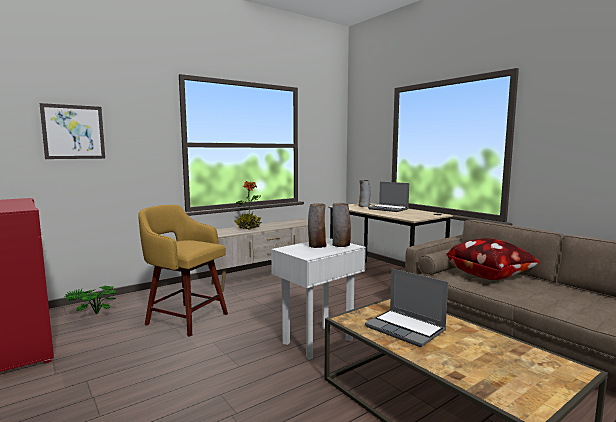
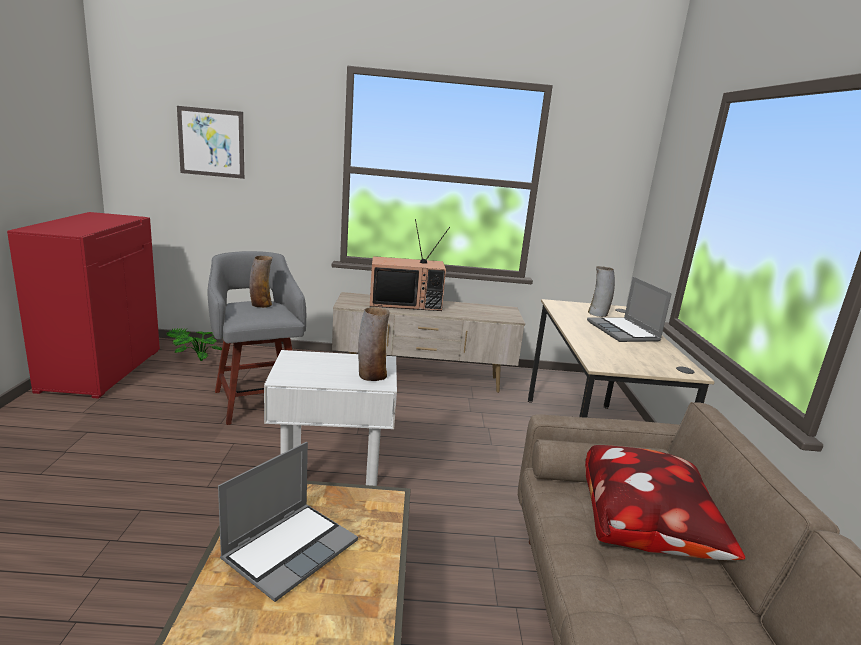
camera: 35 degrees right, 10 degrees up
(185, 318) = (258, 400): yellow stool -> grey stool
(248, 228) = (406, 303): potted plant -> television
(317, 246) = (339, 365): vase -> vase (261, 305)
(406, 329) = (291, 549): laptop -> laptop turned 135 degrees counterclockwise

